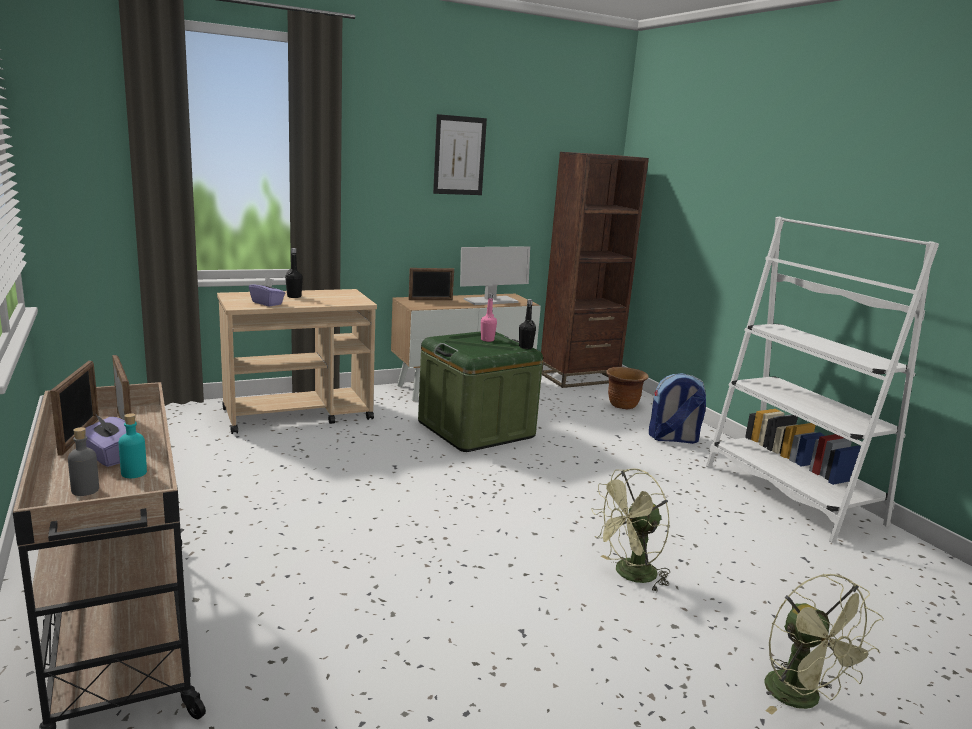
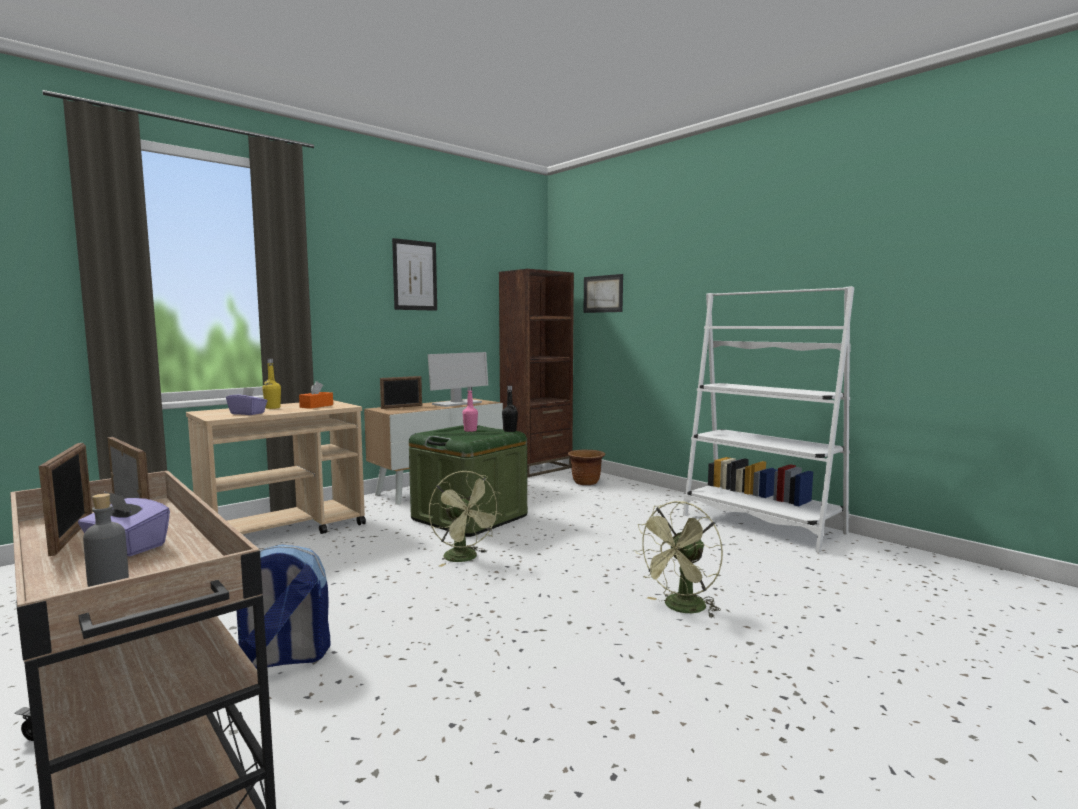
camera: 15 degrees left, 10 degrees down
(134, 473) = (171, 557): turquoise bottle -> none
(294, 296) = (272, 408): black bottle -> yellow bottle
(335, 299) = (316, 406): none -> orange tissue box
(673, 439) = (642, 500): backpack -> backpack (283, 658)
(678, 189) = (603, 294): none -> picture
(802, 699) = (898, 679): green fan -> green fan (465, 558)

